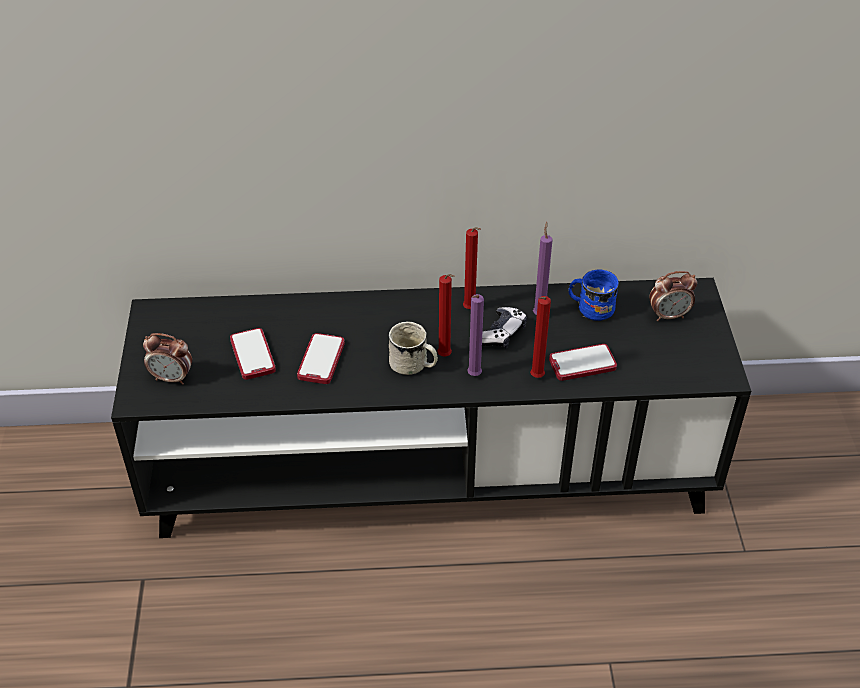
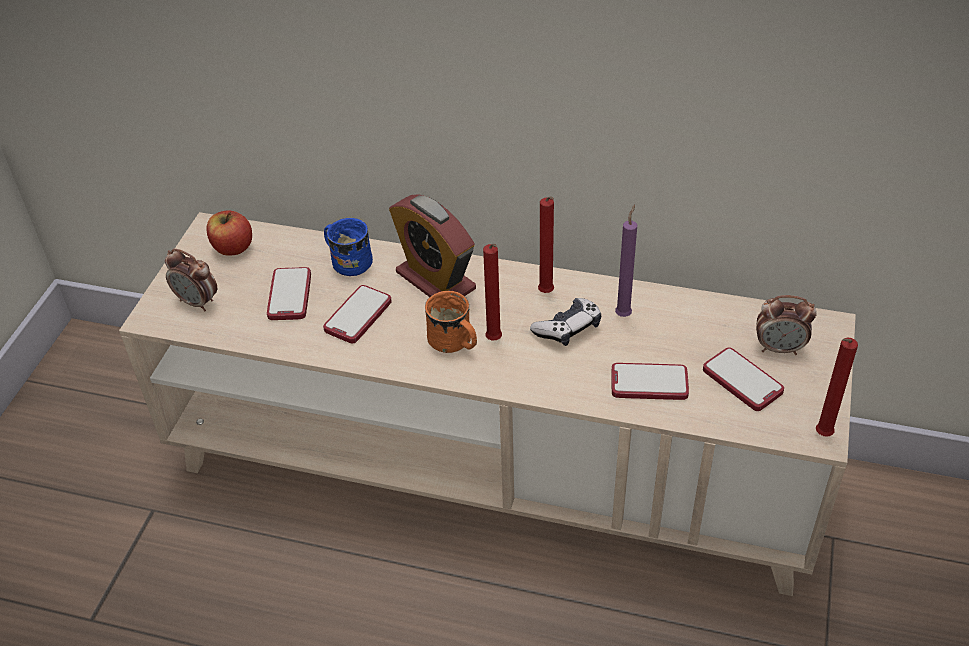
camera: 20 degrees right, 0 degrees up
(180, 324) = (233, 247): none -> apple
(373, 317) = (435, 280): none -> alarm clock
(413, 366) = (454, 344): white mug -> orange mug
(430, 472) = (491, 469): black tv stand -> beige tv stand
(473, 376) = (515, 370): purple candle -> none
(535, 378) = (586, 388): red candle -> red candle (821, 436)
(590, 308) = (687, 320): blue mug -> blue mug (348, 261)
(651, 346) = (742, 381): none -> phone

